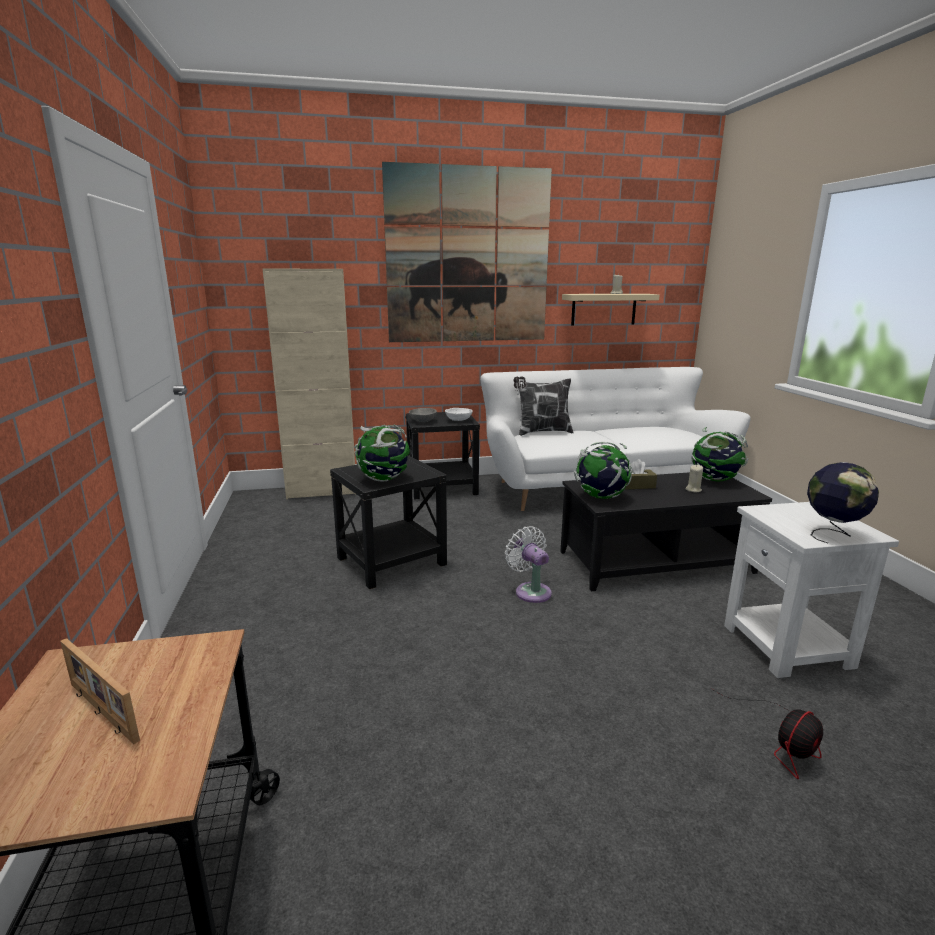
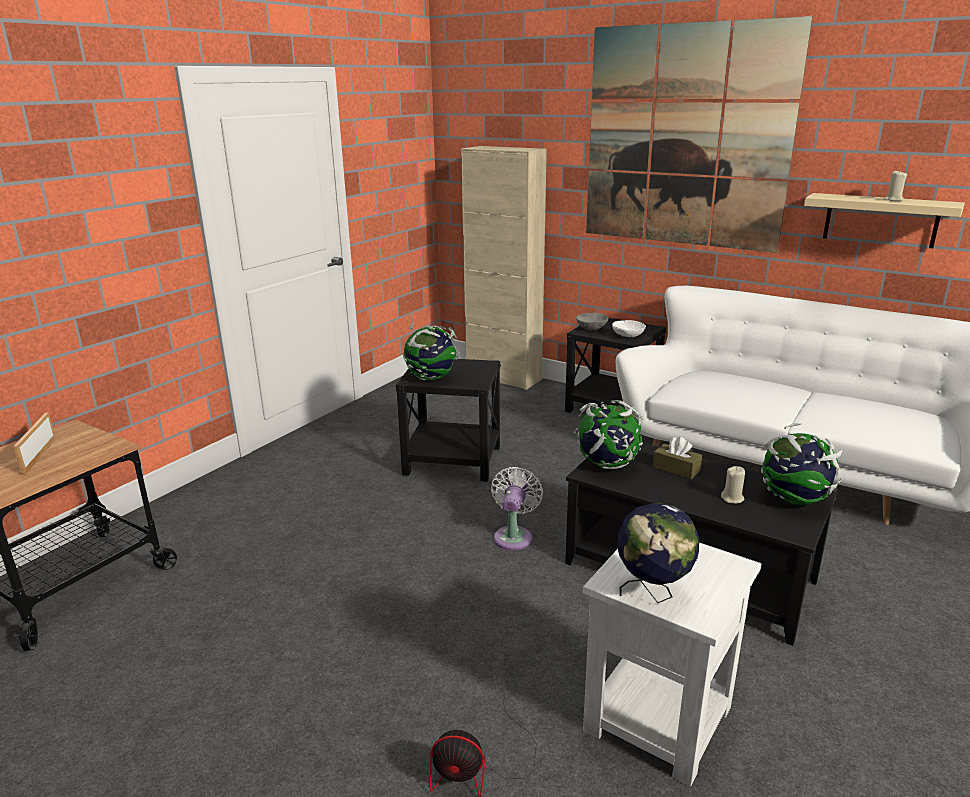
camera: 45 degrees right, 5 degrees up
(542, 432) = (731, 375): pillow -> none

